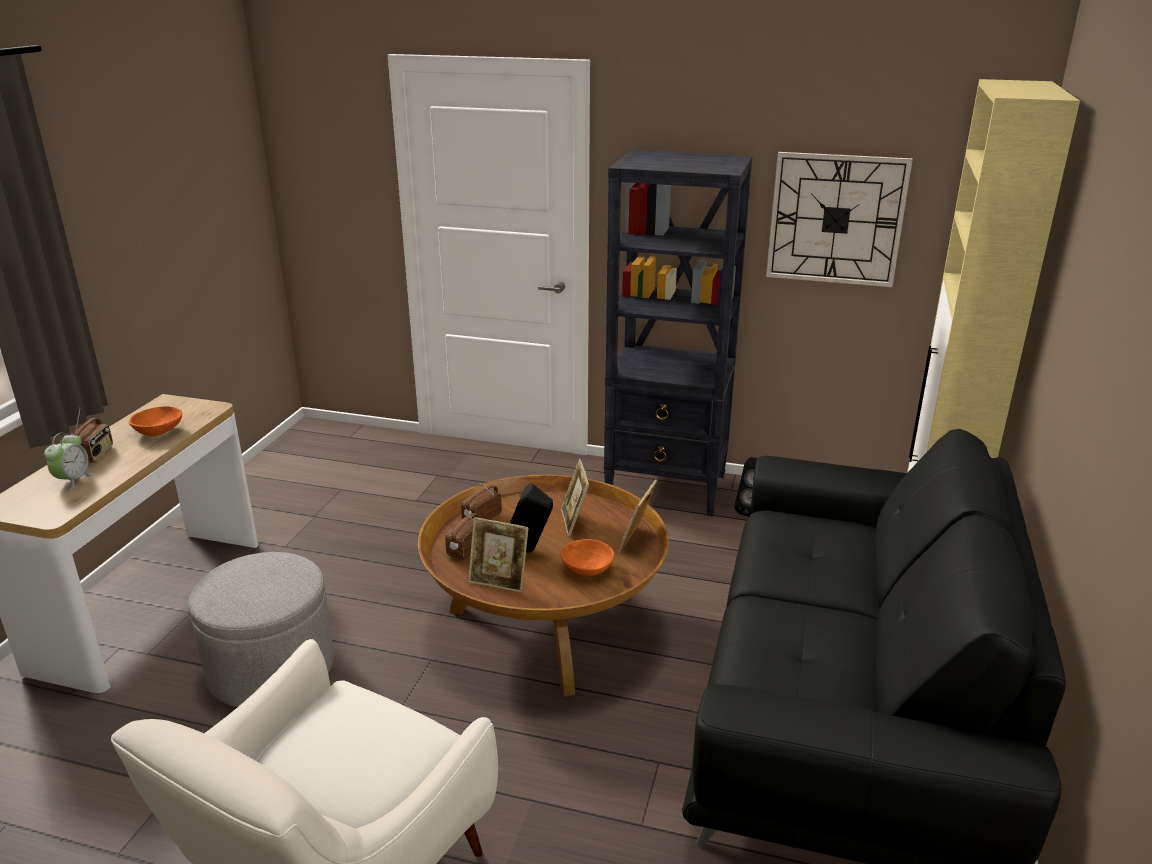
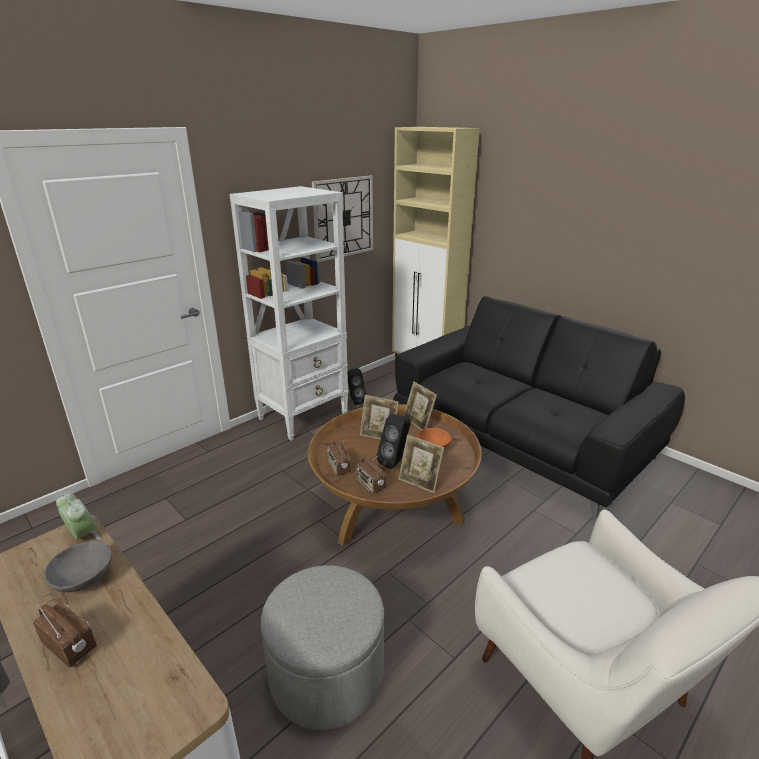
camera: 60 degrees left, 0 degrees up
(73, 480) = (117, 675): alarm clock -> alarm clock (82, 535)
(160, 432) = (84, 578): orange bowl -> grey bowl
(499, 581) = (420, 482): picture frame -> picture frame turned 75 degrees clockwise
(667, 488) = (304, 416): black bookcase -> white bookcase

